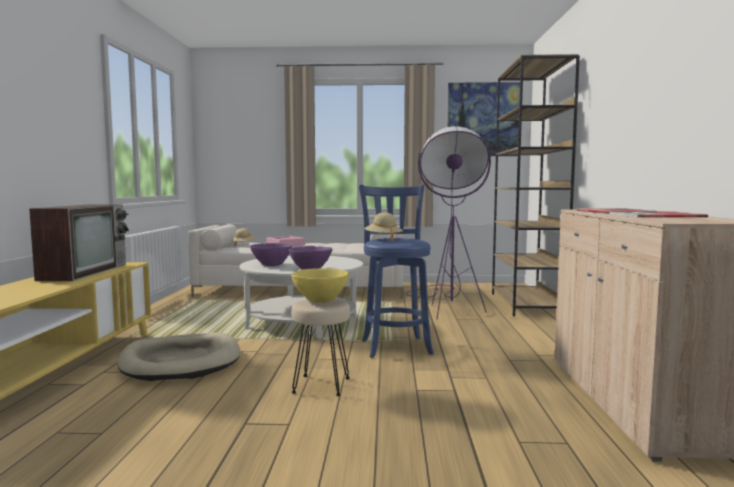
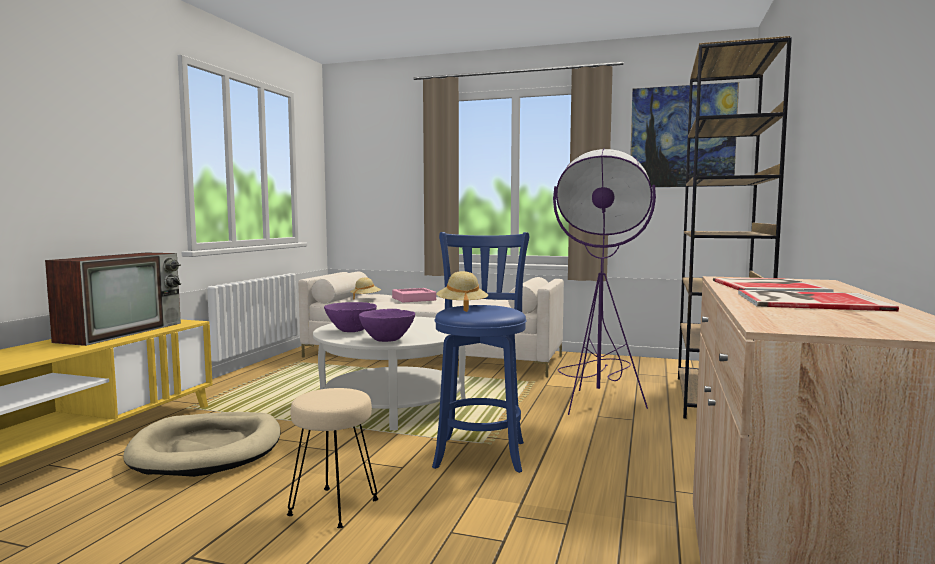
camera: 15 degrees right, 0 degrees up
(320, 301) = (333, 394): yellow bowl -> none

